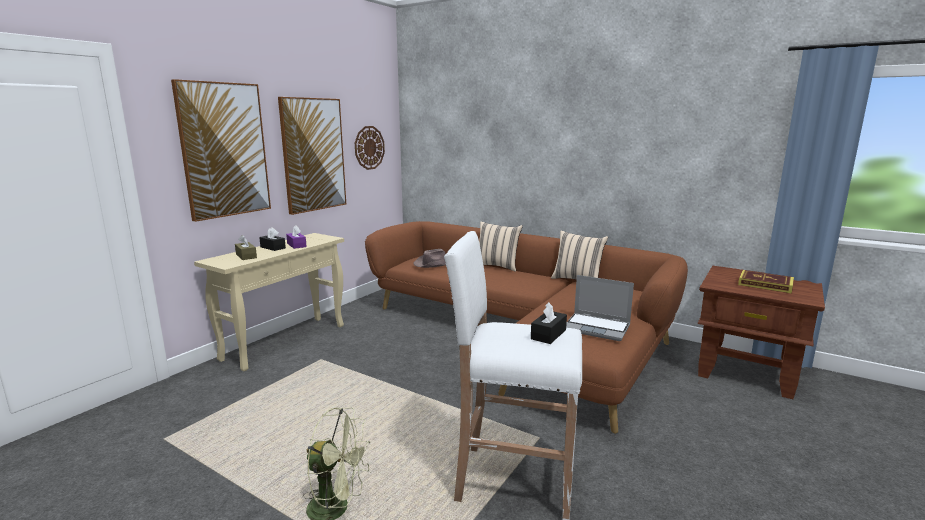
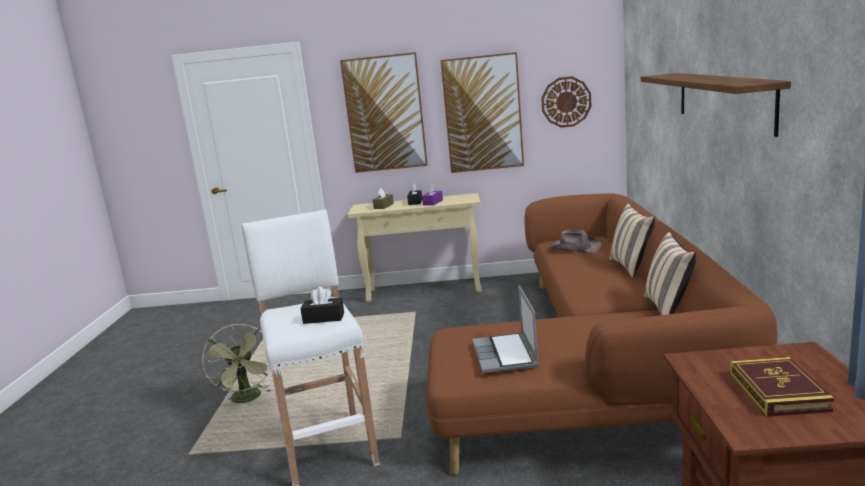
camera: 60 degrees right, 0 degrees up
(587, 140) = (723, 99): none -> shelf

